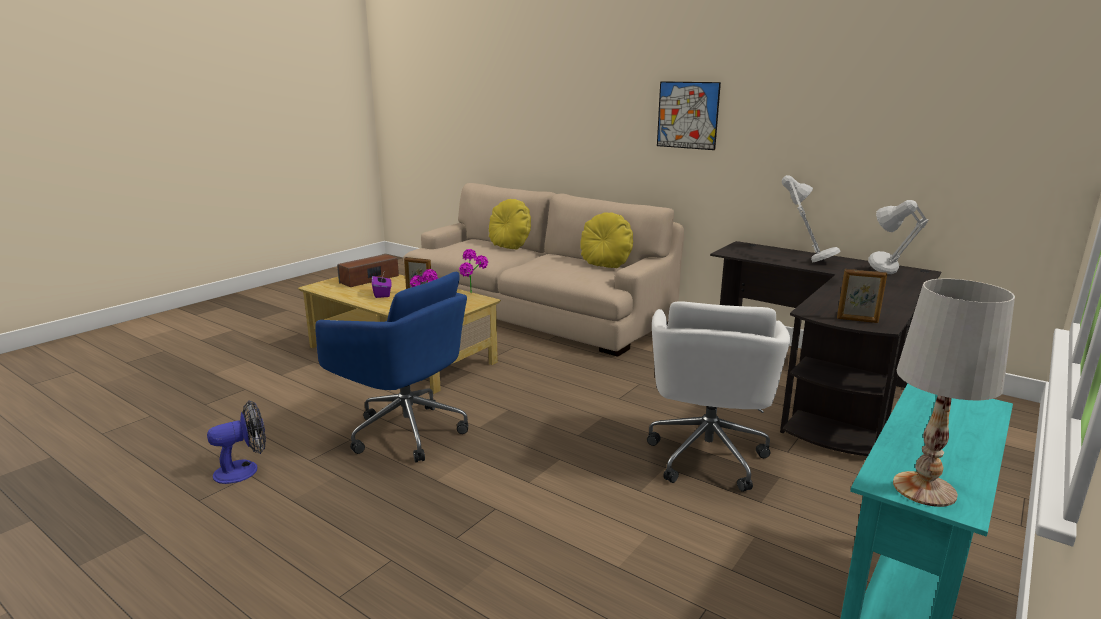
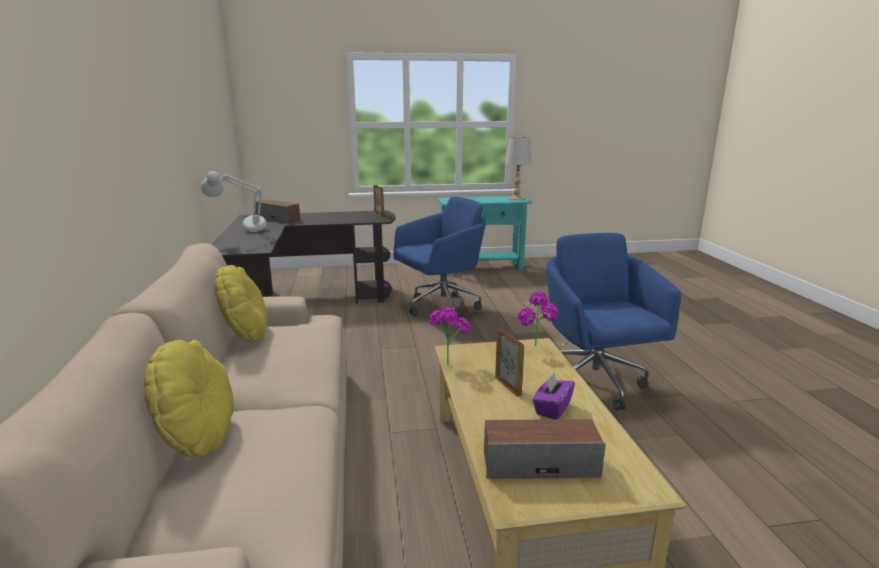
camera: 135 degrees left, 0 degrees up
(244, 470) = (740, 407): fan -> none
(687, 115) = (142, 124): picture -> none
(706, 455) = (440, 308): white office chair -> blue office chair
(888, 278) = (278, 218): grey table lamp -> speaker

